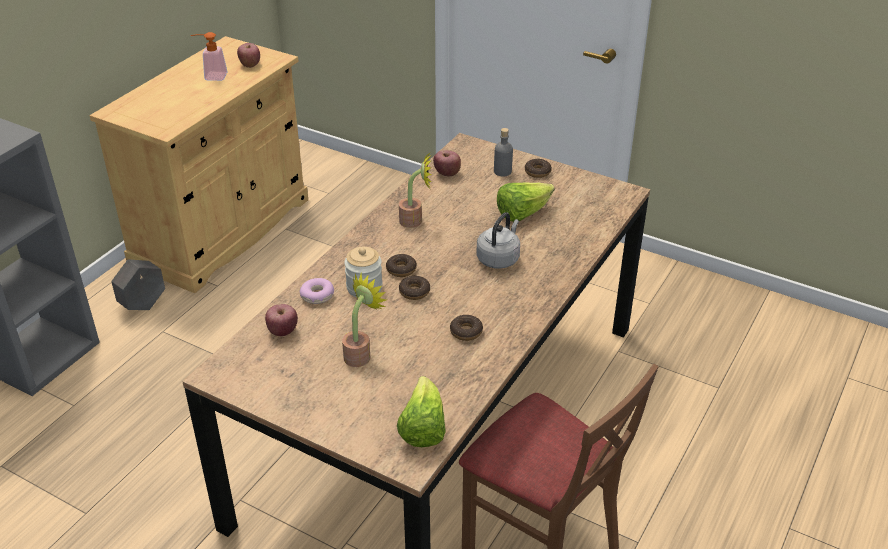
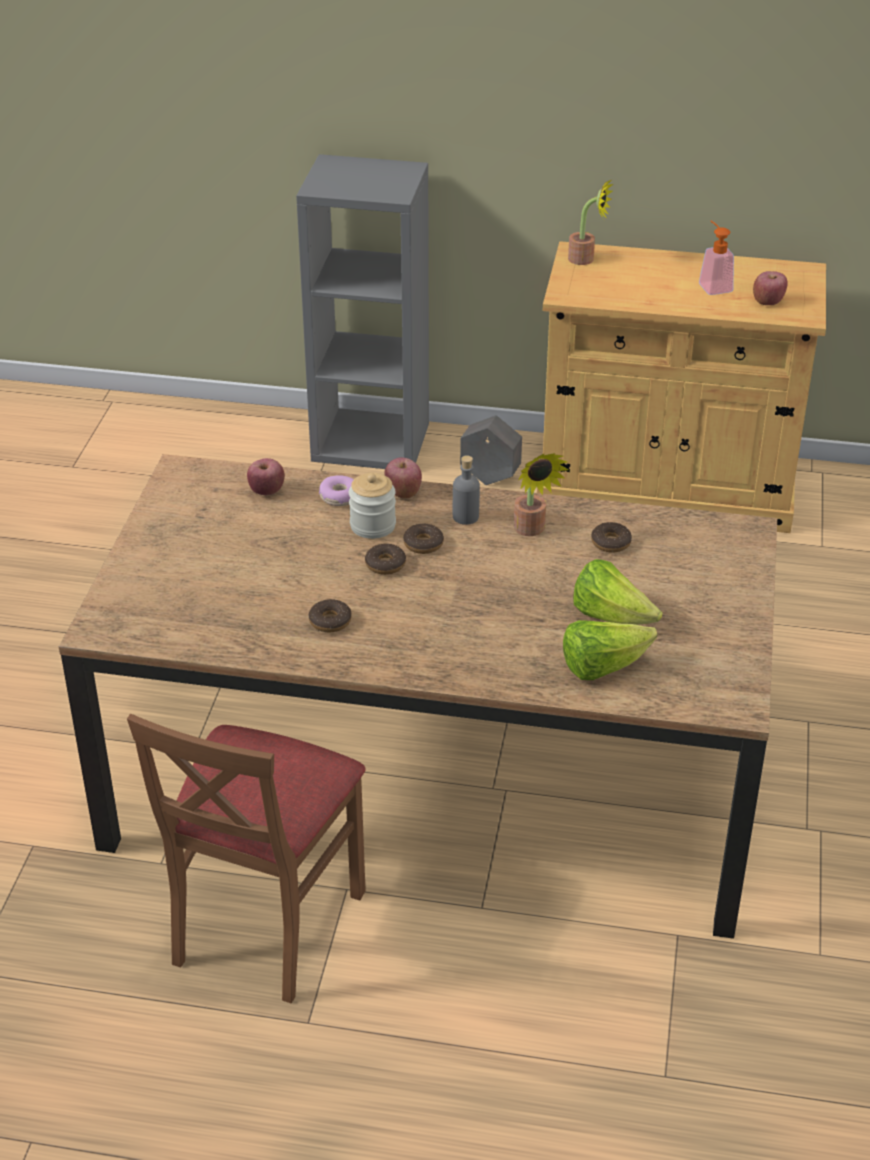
camera: 70 degrees right, 0 degrees up
(360, 354) = (253, 553): potted plant -> potted plant (586, 259)
(422, 428) = (151, 626): lettuce -> lettuce (602, 667)
(447, 173) = (661, 530): apple -> apple (403, 492)
(499, 258) = (493, 617): grey kettle -> none
(502, 171) = (704, 578): grey bottle -> grey bottle (465, 517)
(537, 172) = (728, 610): donut -> donut (610, 543)

